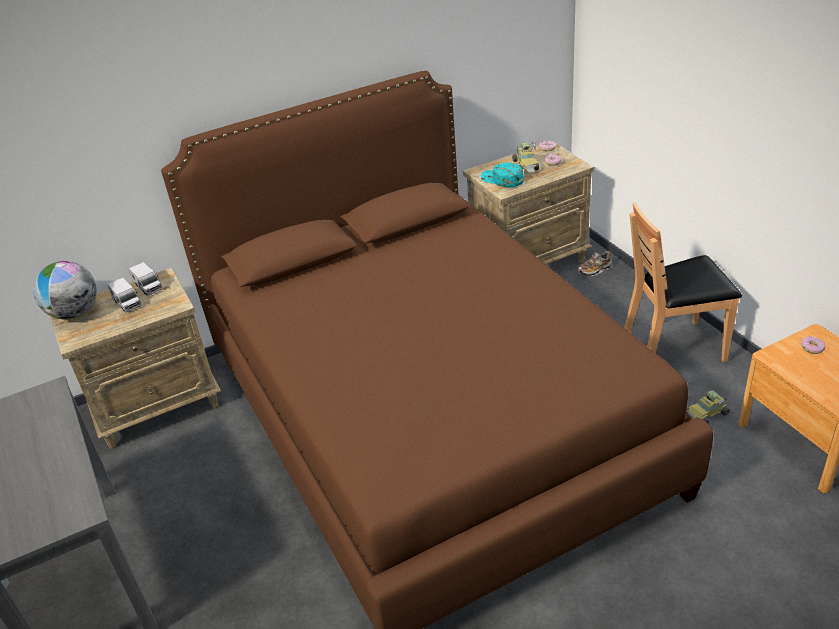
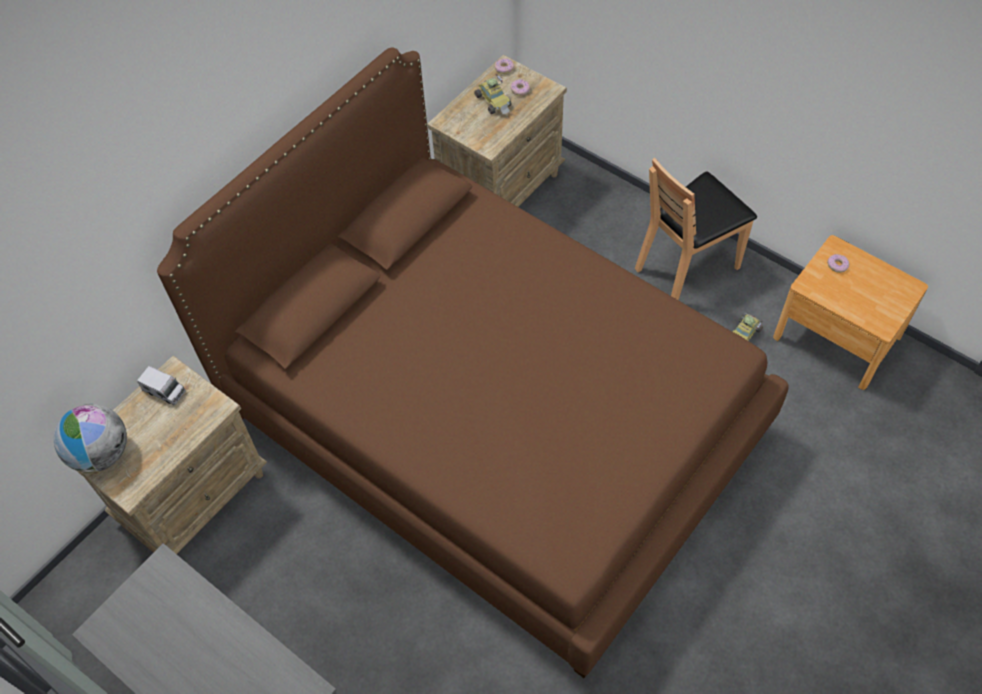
camera: 25 degrees left, 20 degrees up
(127, 303) = (156, 421): toy truck -> none
(502, 179) = (478, 129): turquoise cap -> none
(594, 270) = (572, 183): shoe -> none

